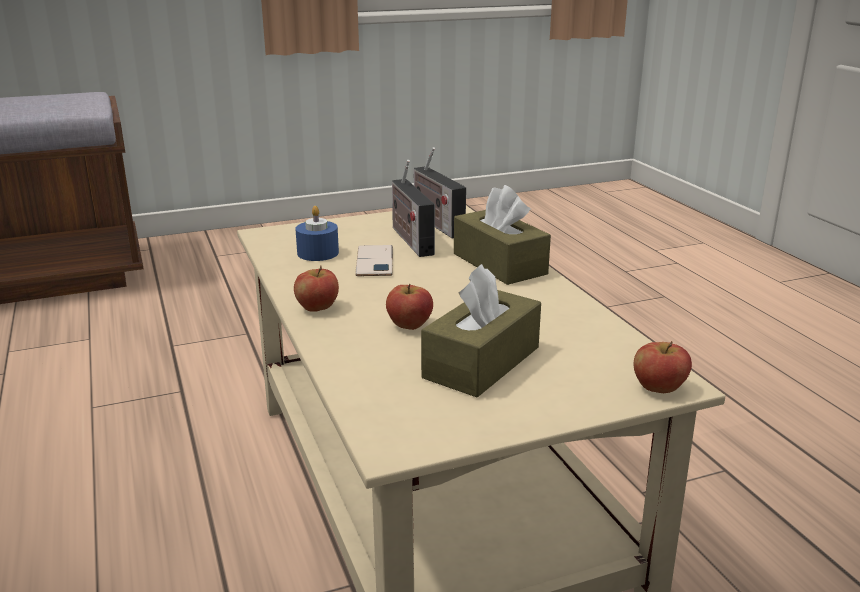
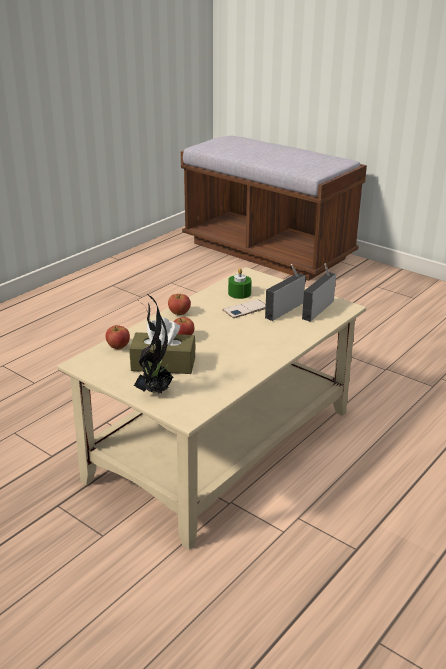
camera: 60 degrees right, 5 degrees up
(318, 253) = (239, 293): blue candle -> green candle
(499, 264) = (282, 341): brown tissue box -> none
(569, 391) = (155, 390): none -> potted plant
(658, 388) = (178, 413): apple -> apple (118, 347)

